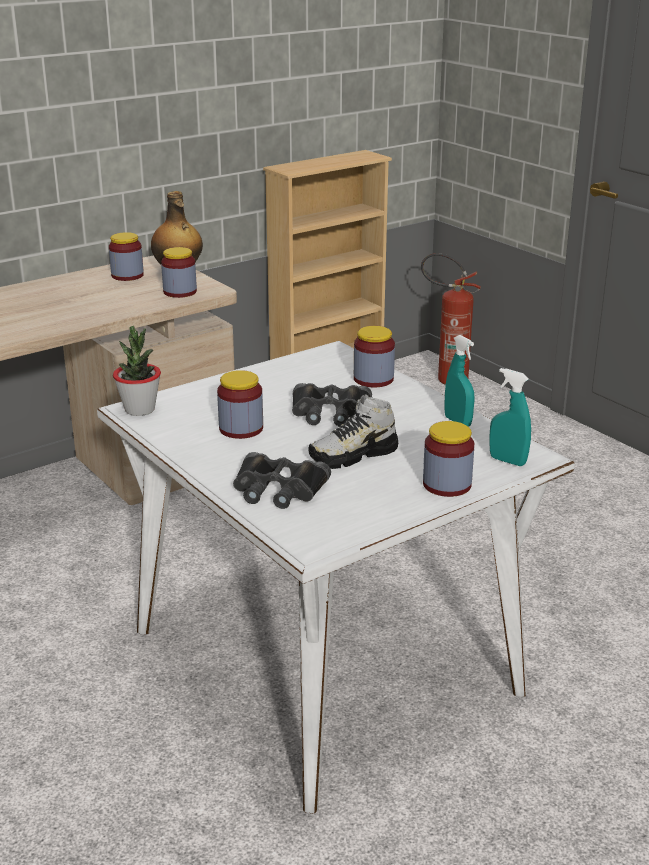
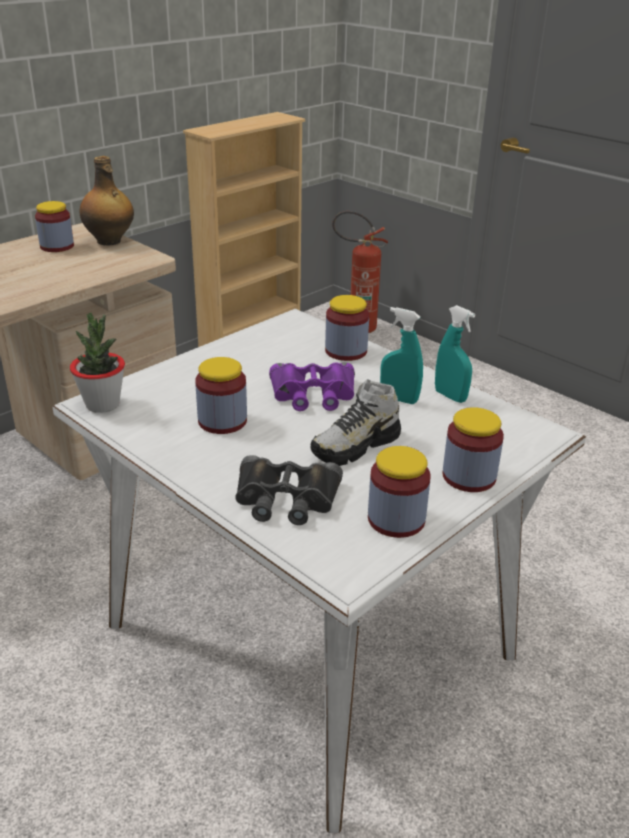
camera: 10 degrees left, 5 degrees up
(180, 292) = (116, 262): jar -> jar (396, 519)
(329, 412) = (313, 394): black binoculars -> purple binoculars
(507, 461) = (520, 441): turquoise spray bottle -> turquoise spray bottle (399, 399)

